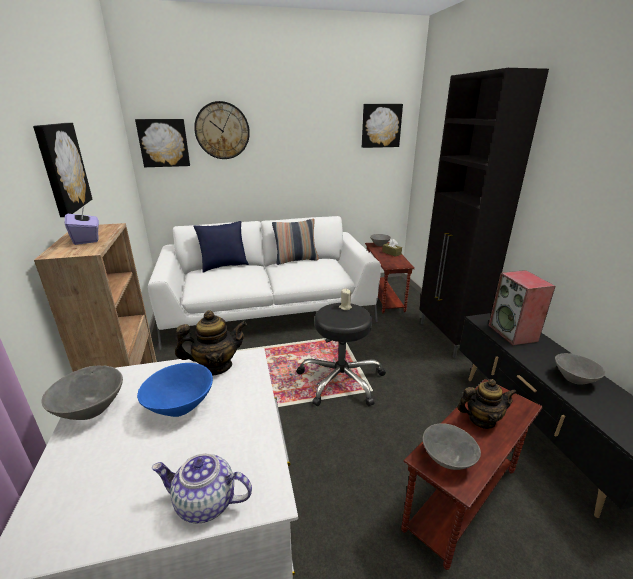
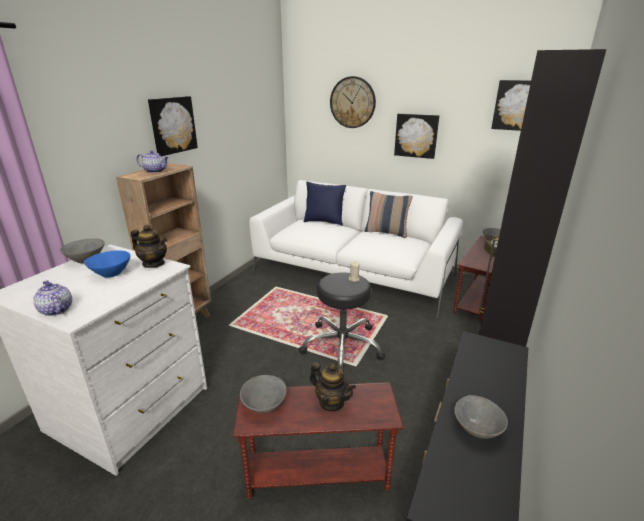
camera: 40 degrees right, 0 degrees up
(87, 239) = (155, 171): purple tissue box -> teapot
(164, 143) = (307, 110): picture -> picture (416, 135)
(513, 333) = (488, 366): speaker -> none

